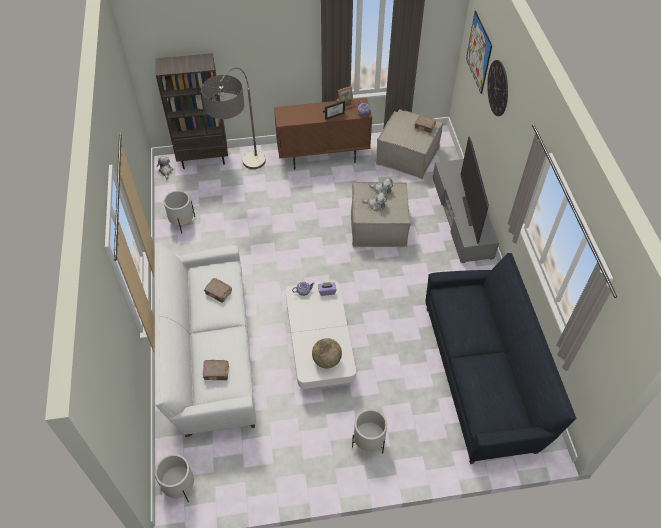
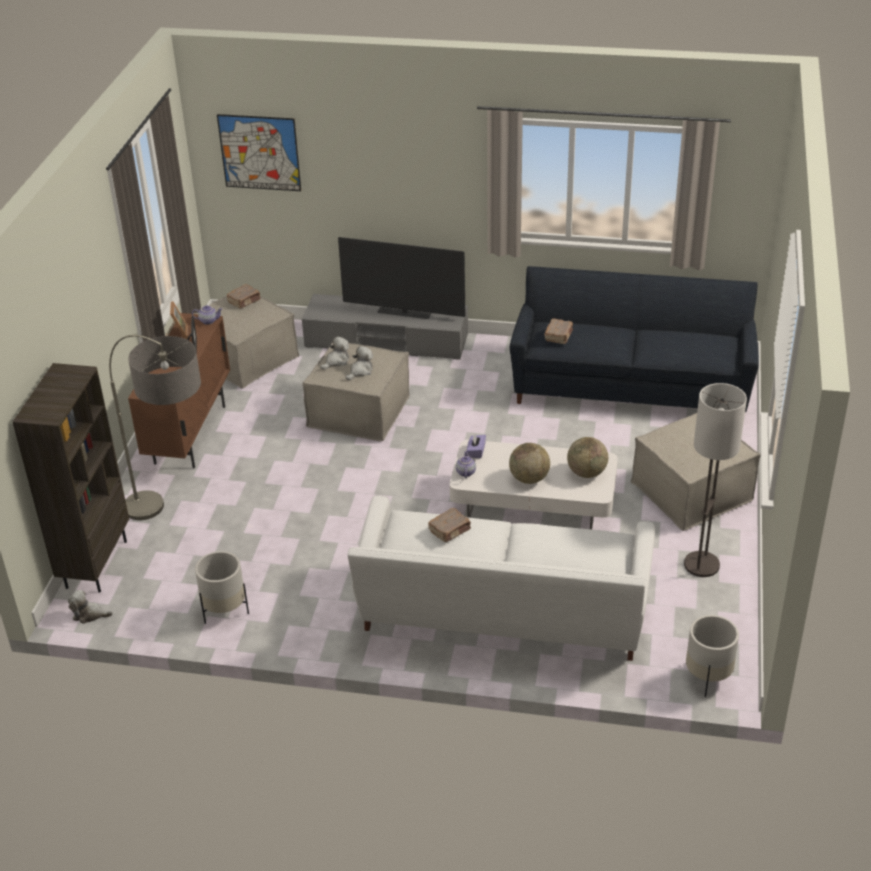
camera: 70 degrees left, 15 degrees down
(216, 372) = (587, 551): brown book -> brown book (559, 336)
(290, 463) = (701, 564): none -> floor lamp
(309, 328) = (529, 479): none -> globe
(369, 442) = (691, 492): white planter -> beige ottoman
(498, 88) = (342, 151): wall clock -> none

